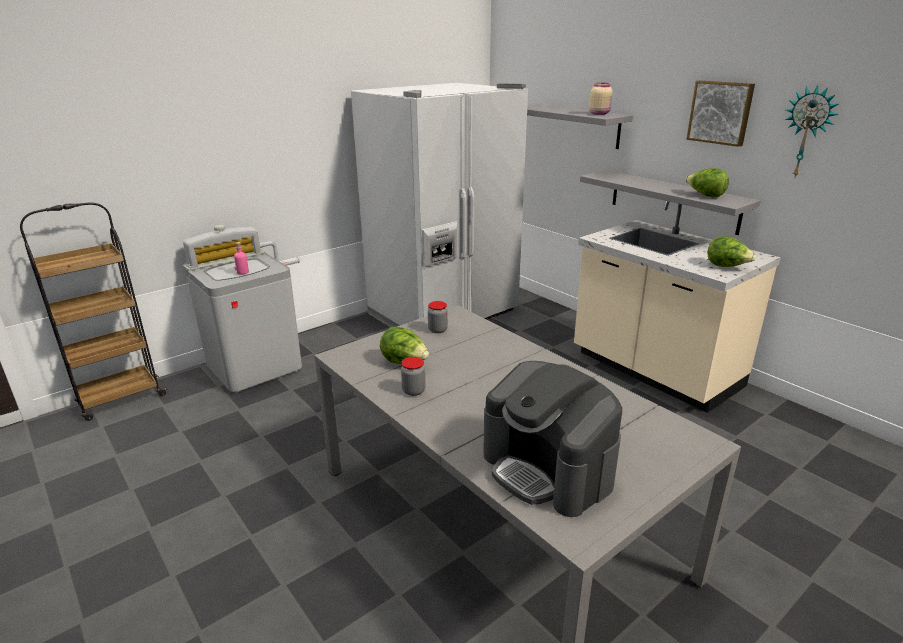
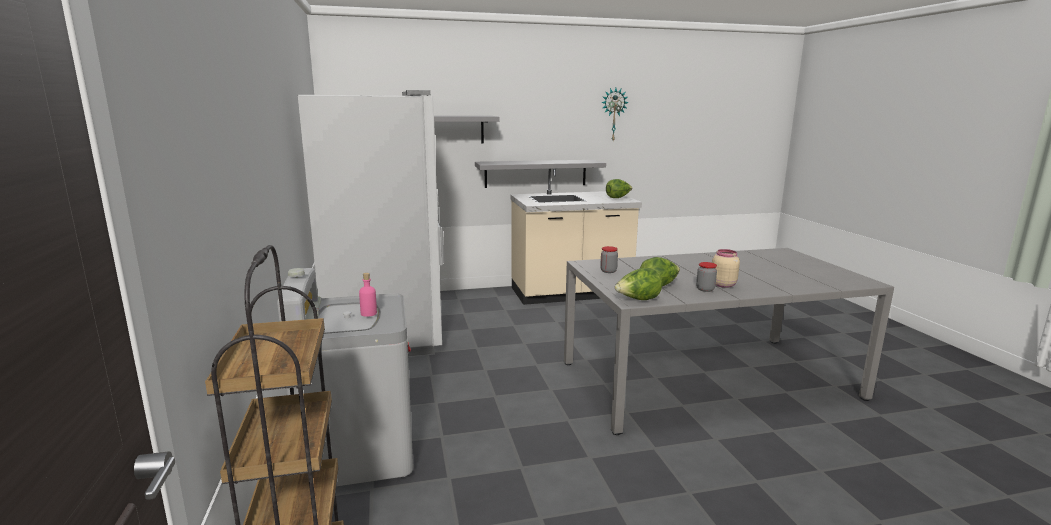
camera: 65 degrees left, 10 degrees down
(548, 469) = (808, 277): coffee machine -> none
(599, 113) = (474, 115): beige jar -> beige jar (722, 284)
(705, 195) = (573, 161): lettuce -> lettuce (638, 300)
(720, 112) = (560, 107): picture -> none

